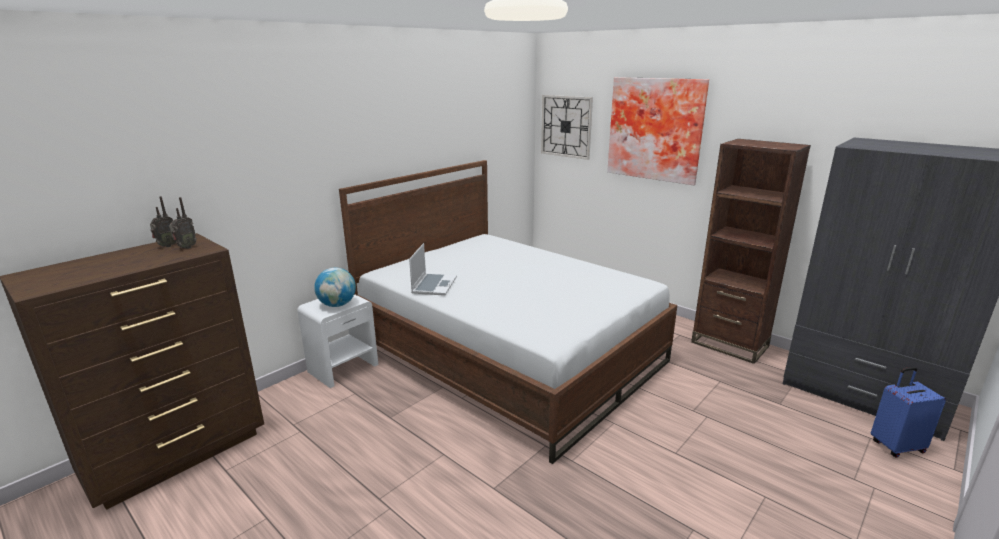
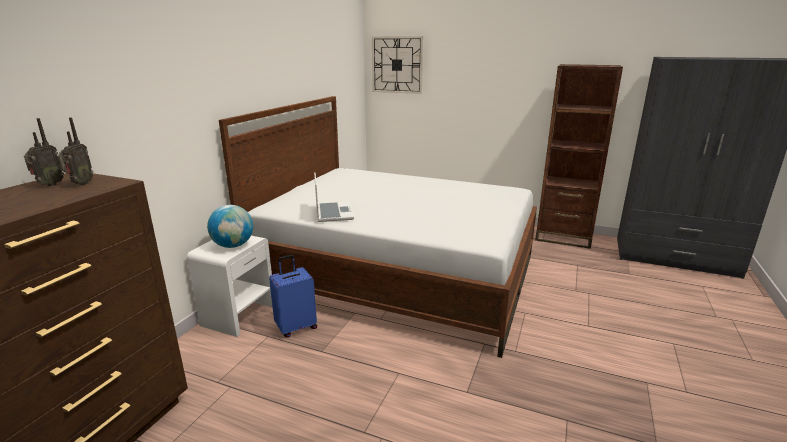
camera: 20 degrees left, 0 degrees up
(656, 129) = (485, 61): picture -> none
(896, 446) = (721, 288): blue suitcase -> blue suitcase (296, 327)

